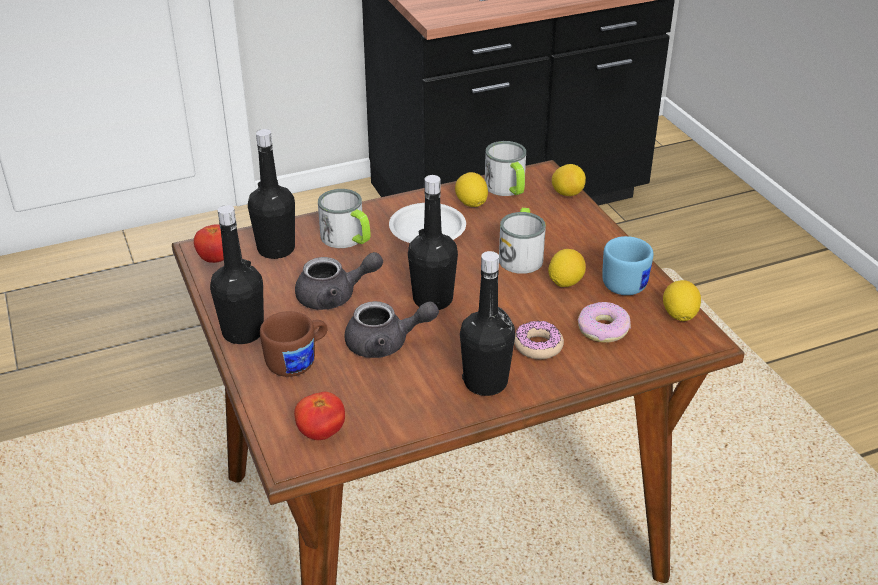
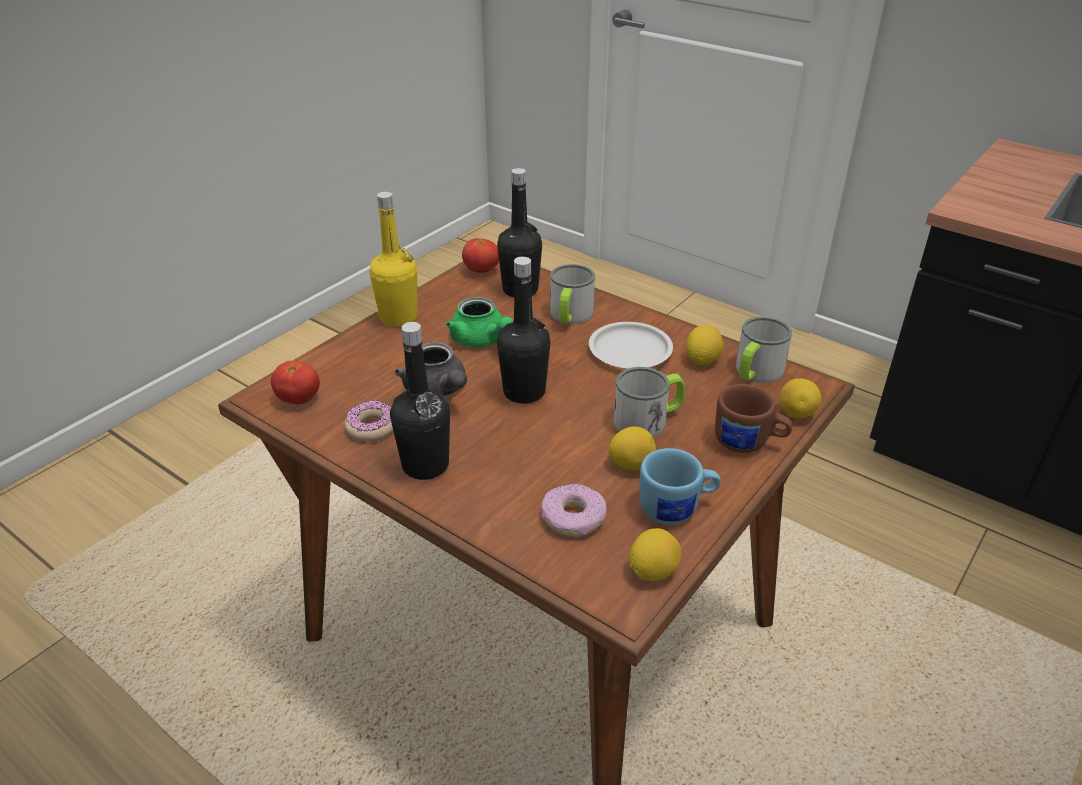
camera: 60 degrees right, 0 degrees up
(243, 332) = (398, 317): black bottle -> yellow bottle
(298, 361) = (381, 355): brown mug -> brown mug (749, 443)
(335, 296) = (482, 340): grey teapot -> green teapot
(538, 346) = (507, 480): donut -> donut (371, 427)

